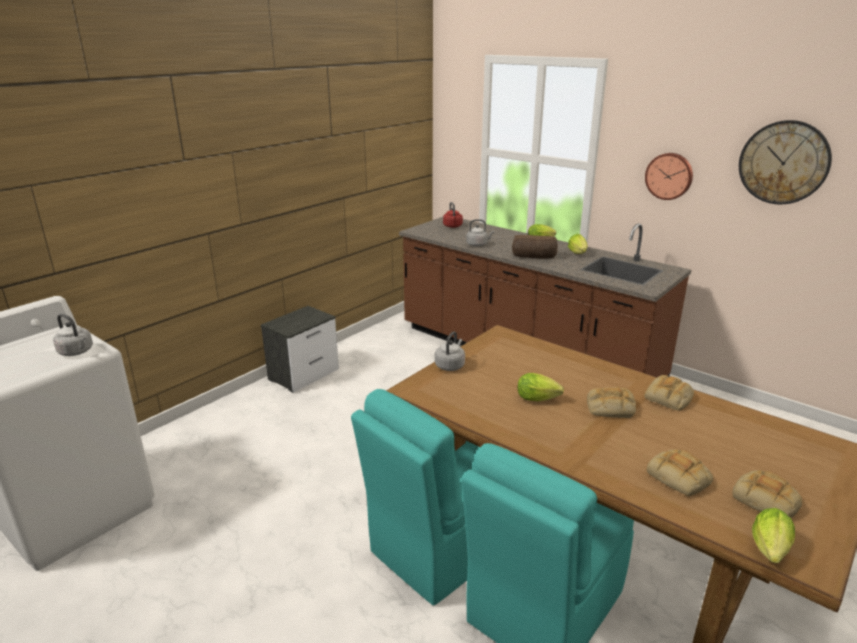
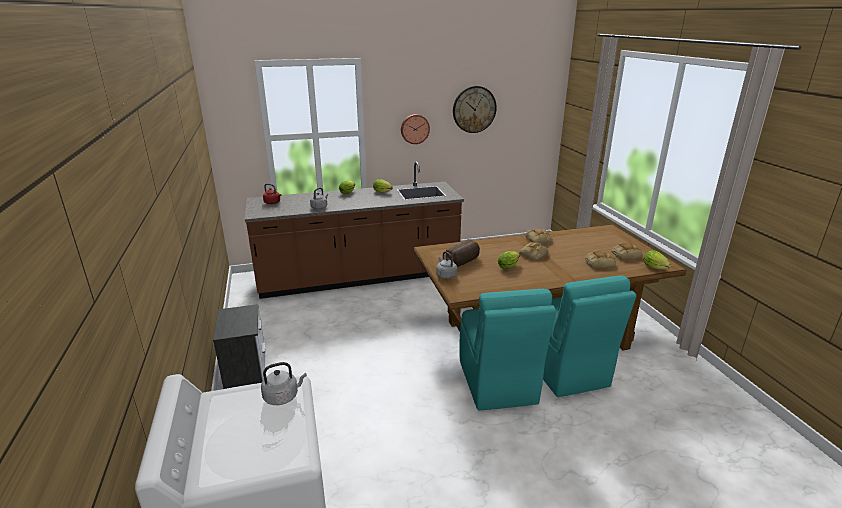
camera: 55 degrees left, 0 degrees up
(533, 257) = (368, 202): bread -> bread (464, 261)

